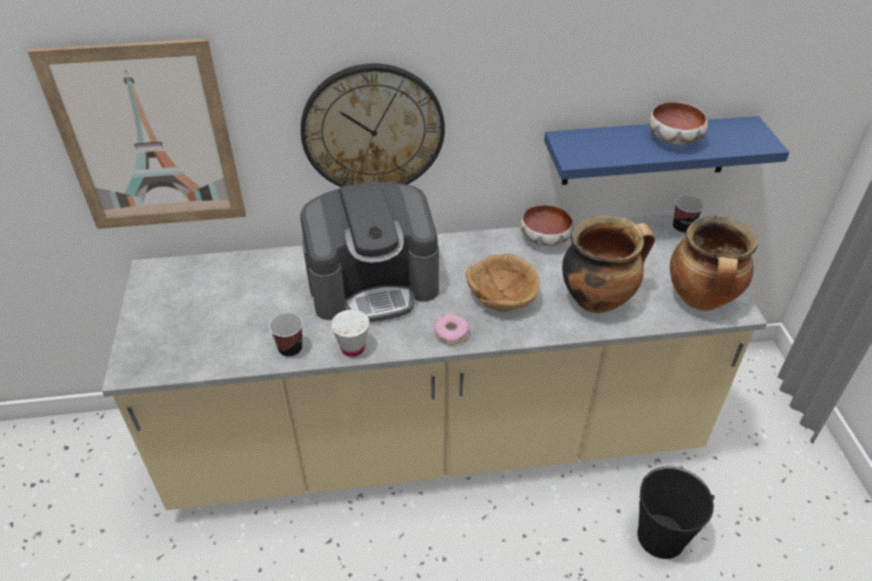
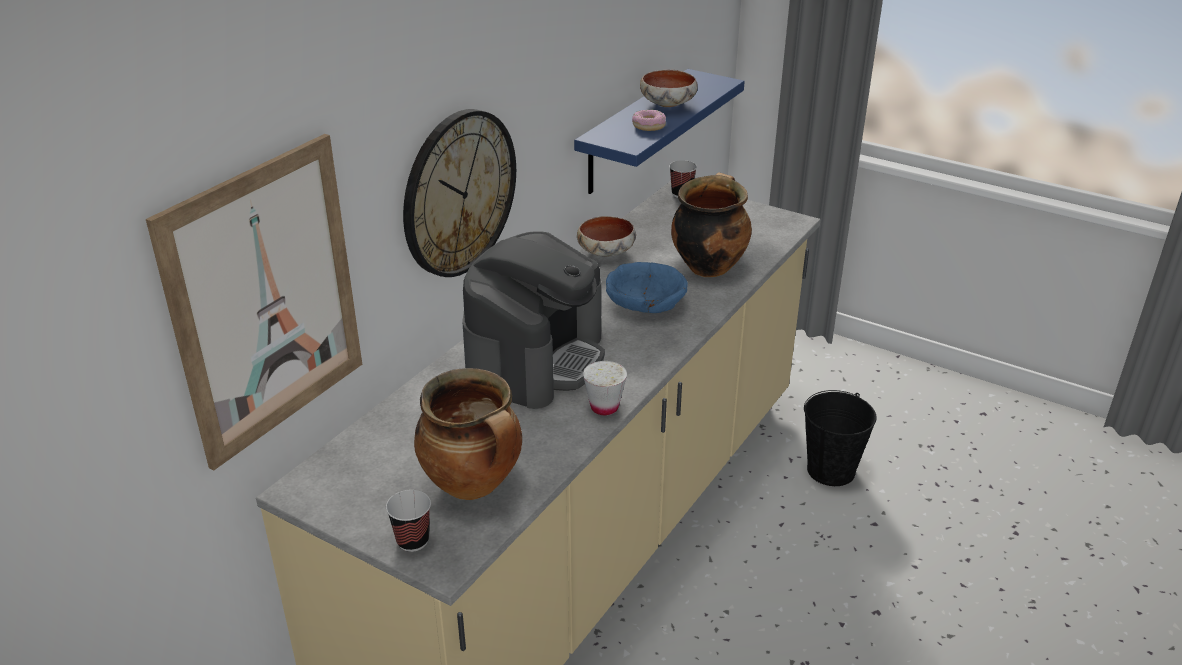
camera: 50 degrees left, 10 degrees down
(290, 349) = (558, 443): cup -> cup (412, 541)
(451, 333) = (655, 349): donut -> donut (649, 125)
(501, 295) = (644, 304): brown bowl -> blue bowl
(701, 300) = (766, 228): cooking pot -> cooking pot (474, 485)

